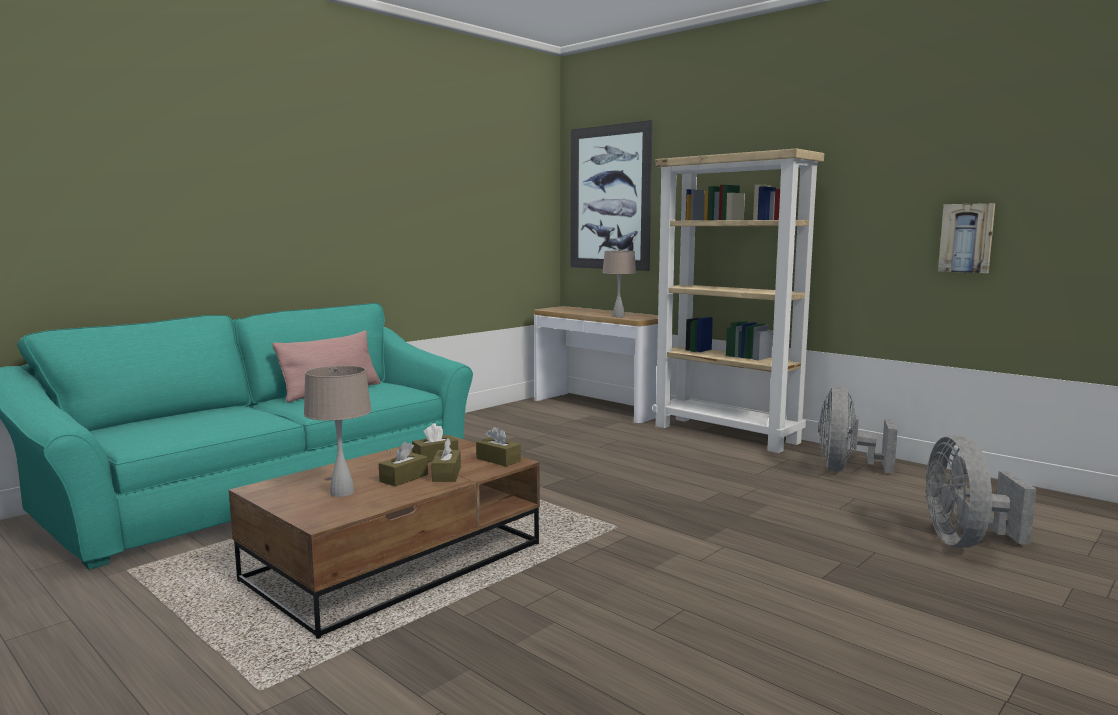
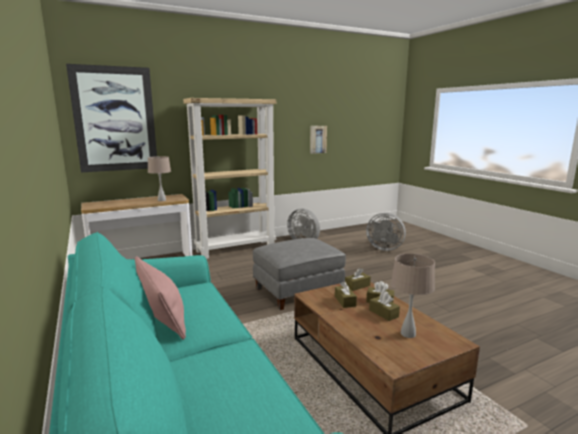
camera: 70 degrees left, 5 degrees up
(609, 492) = (298, 291): none -> grey ottoman

